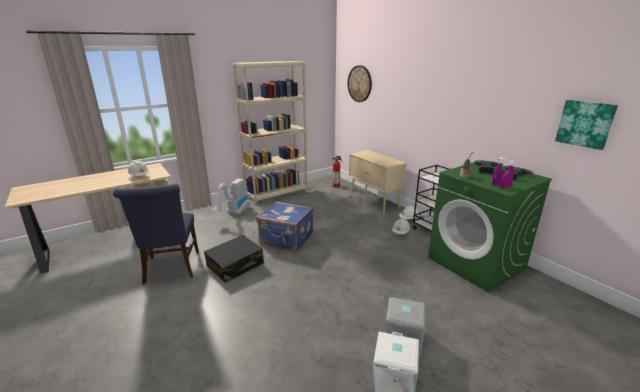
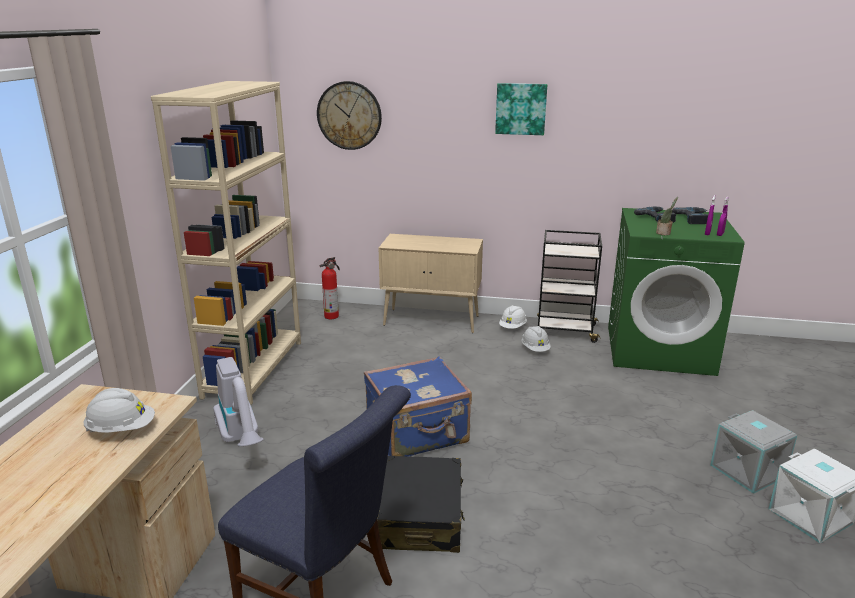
camera: 45 degrees left, 0 degrees up
(585, 124) = (750, 140): picture -> picture (521, 109)

